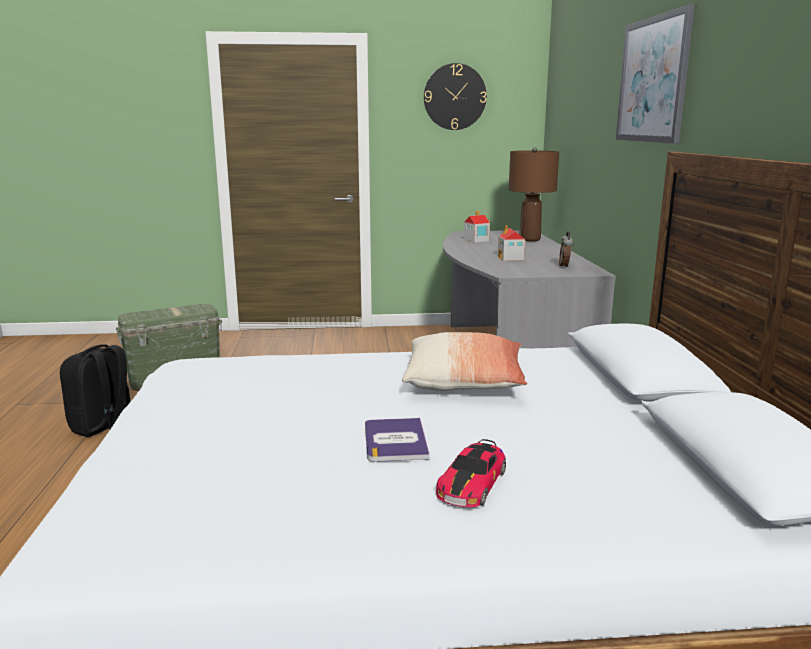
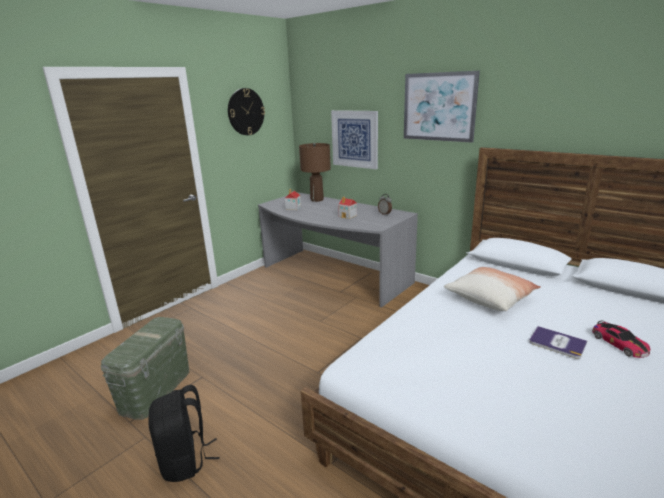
camera: 45 degrees left, 5 degrees up
(582, 144) = (355, 139): none -> picture

